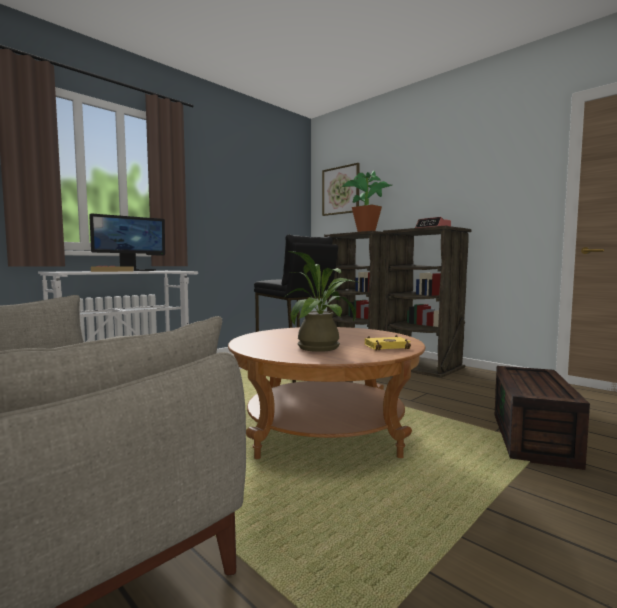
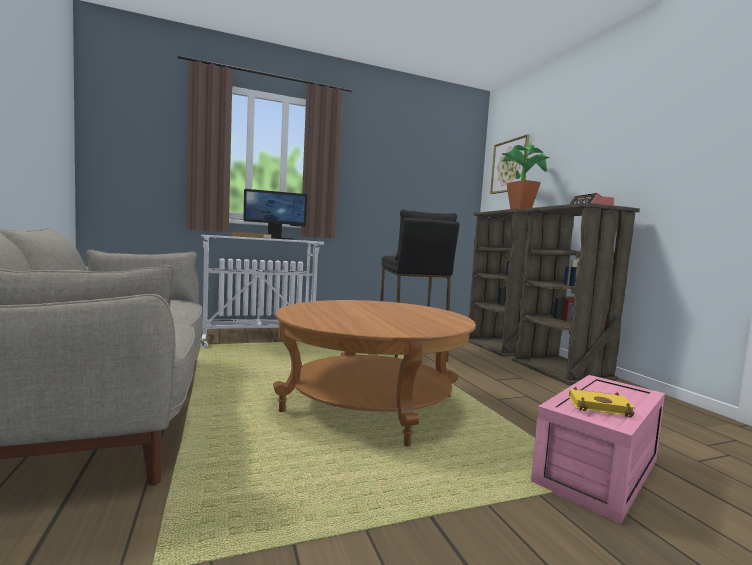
camera: 25 degrees right, 0 degrees up
(323, 347) = (357, 318): potted plant -> none
(387, 346) = (419, 326): yellow book -> yellow book (600, 406)
(535, 439) = (599, 472): brown storage box -> pink storage box

